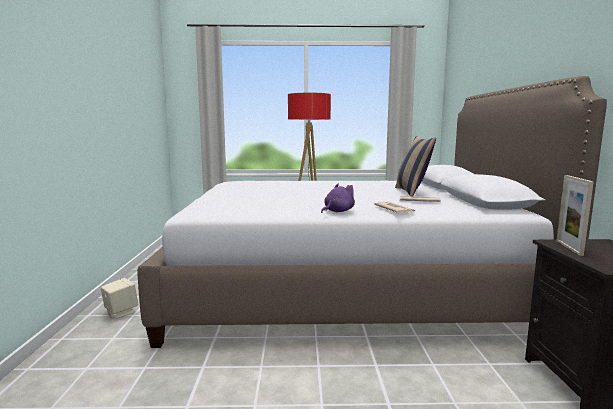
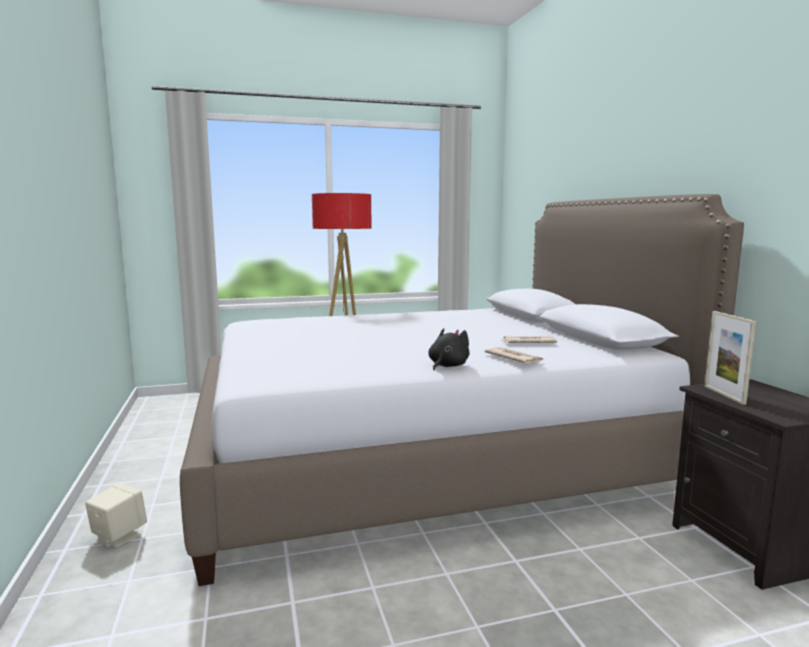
camera: 15 degrees left, 0 degrees up
(337, 211) = (447, 366): purple plush toy -> black plush toy
(412, 192) = (506, 328): pillow -> none

